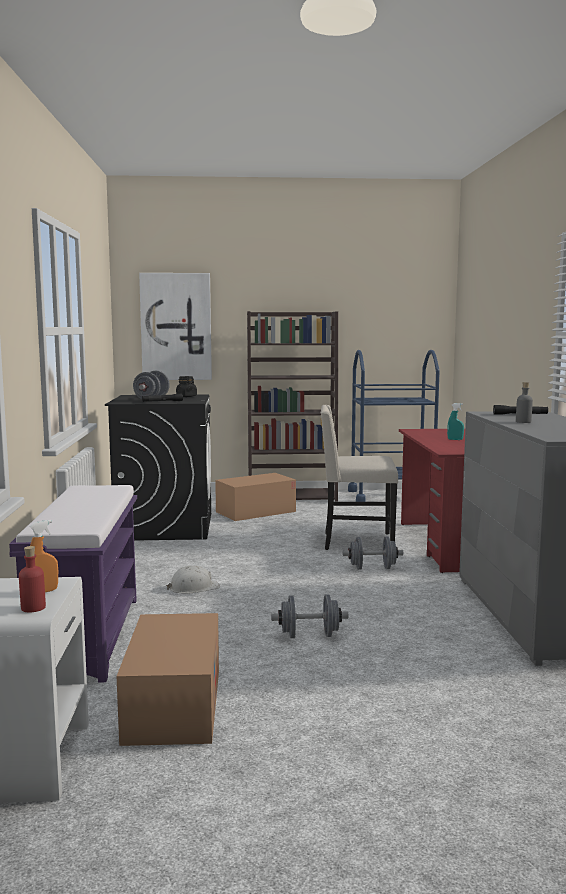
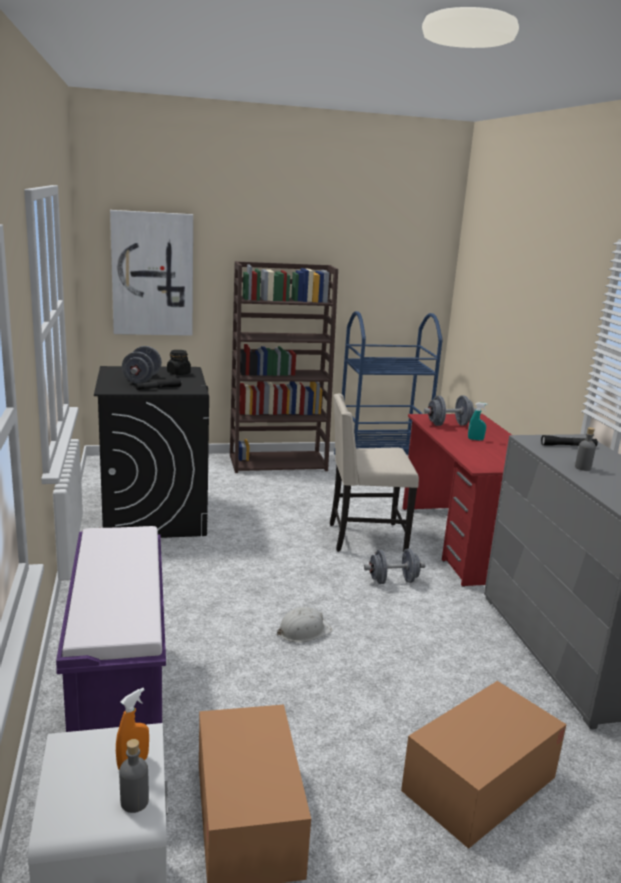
camera: 10 degrees left, 10 degrees up
(33, 608) = (134, 802): red bottle -> grey bottle
(193, 588) = (215, 619): white hard hat -> white hard hat (303, 631)
(256, 511) = (246, 488): cardboard box -> cardboard box (479, 784)
(309, 635) = (359, 693): grey dumbbell -> grey dumbbell (448, 424)

